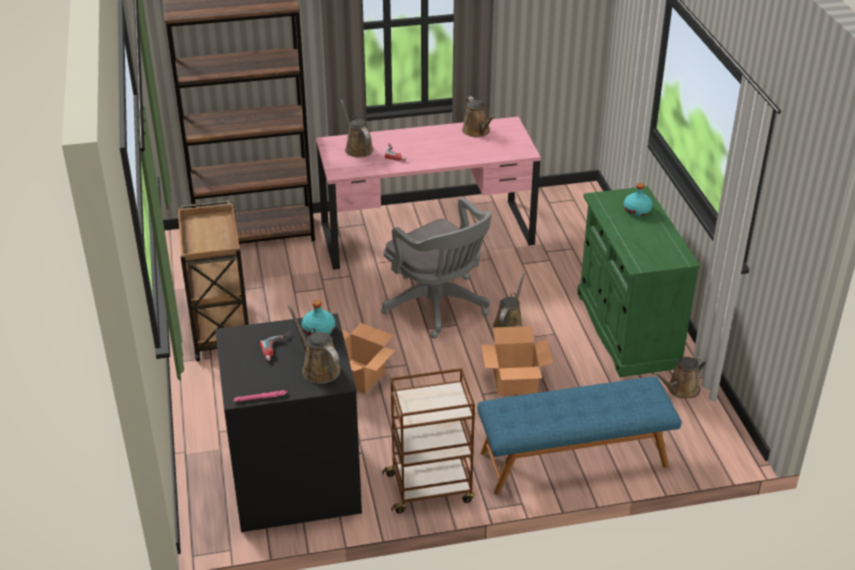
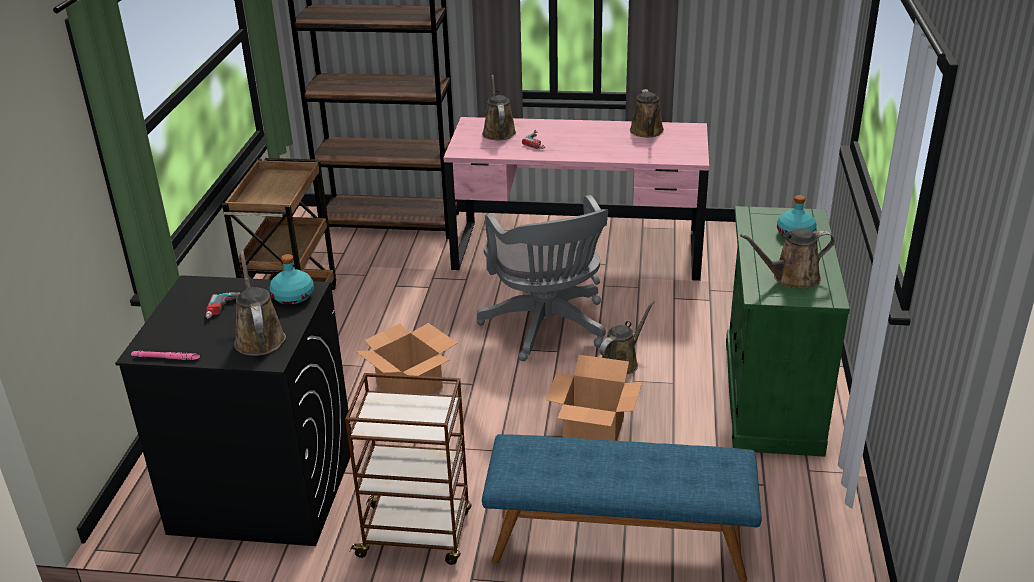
camera: 20 degrees right, 5 degrees down
(681, 390) = (810, 483): brown watering can -> brown watering can (791, 278)

